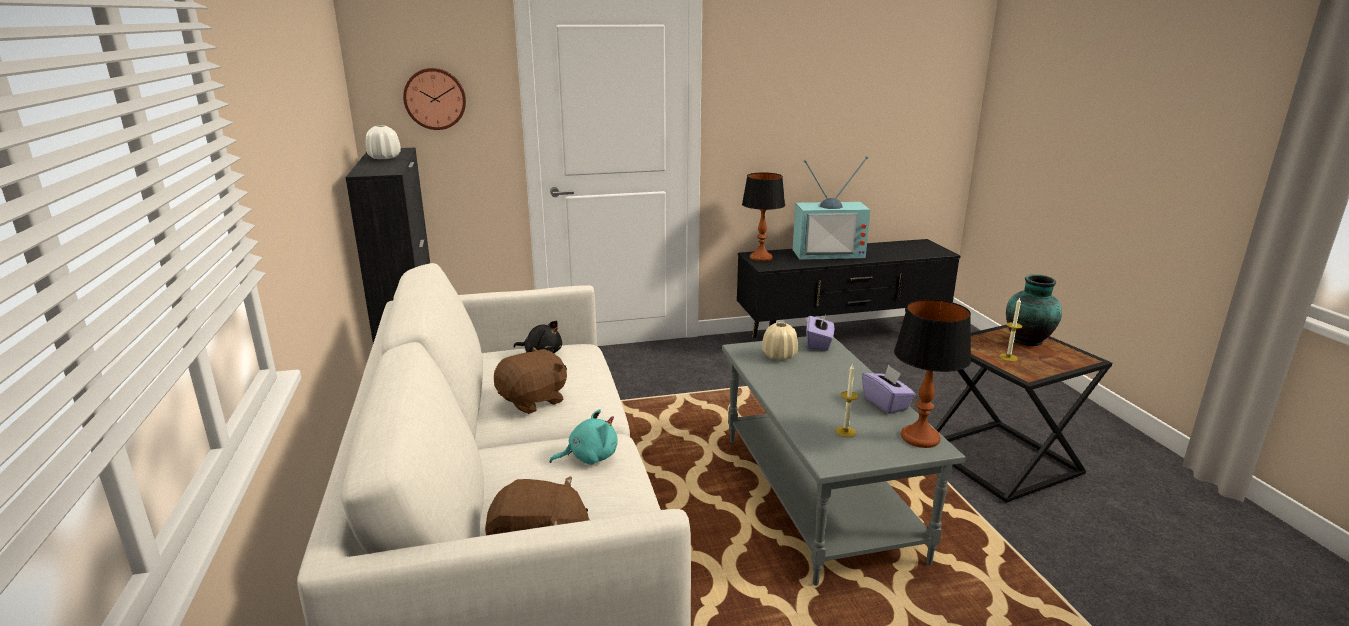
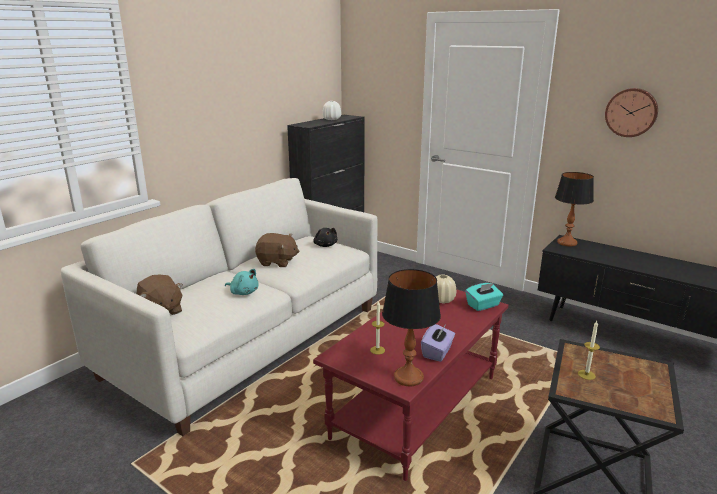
camera: 50 degrees right, 0 degrees up
(435, 98) = (379, 88): wall clock -> wall clock (631, 112)
(815, 496) = (415, 406): grey coffee table -> red coffee table
(819, 344) = (483, 305): purple tissue box -> turquoise tissue box
(828, 252) = (633, 257): television -> none
(1029, 341) = (642, 377): vase -> none

